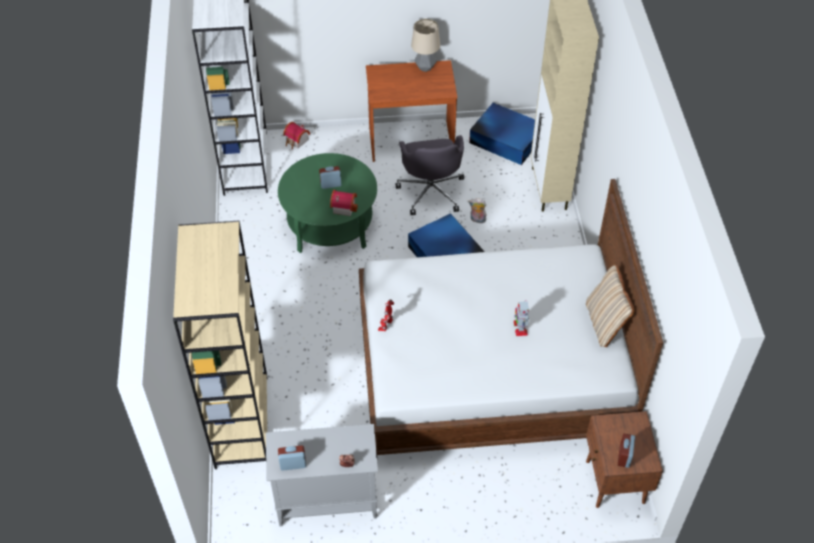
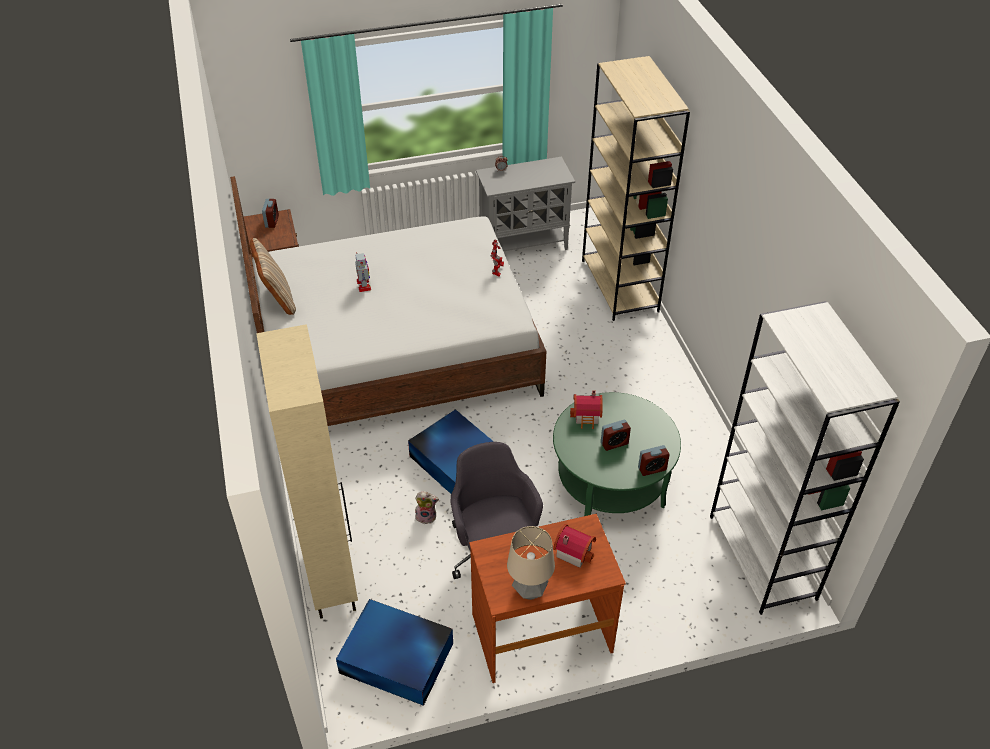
camera: 170 degrees right, 5 degrees down
(293, 464) = (544, 166): alarm clock -> alarm clock (652, 469)
(297, 141) = (708, 605): toy house -> toy house (574, 550)

